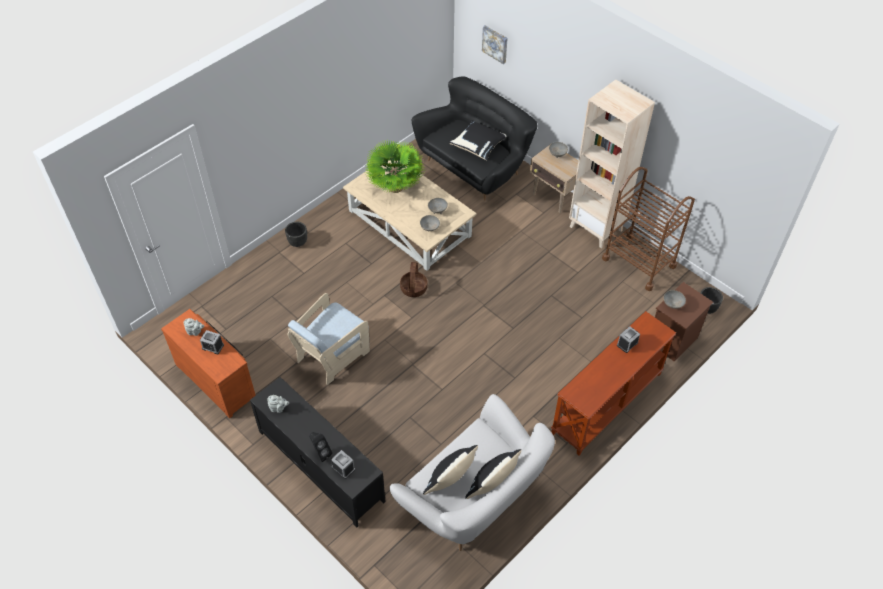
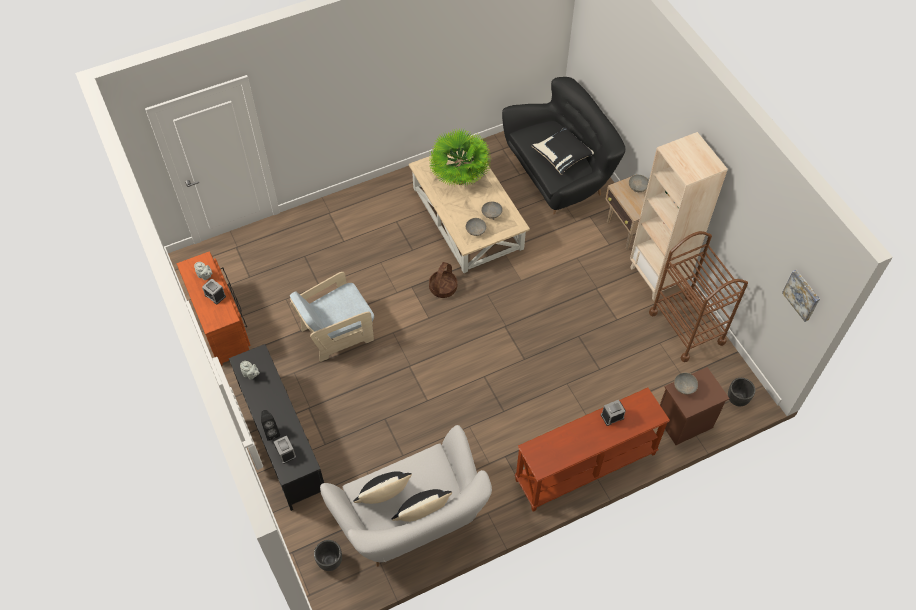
camera: 20 degrees right, 5 degrees up
(297, 242) = (350, 207): black planter -> black planter (330, 561)
(495, 43) = (603, 54): picture -> picture (802, 295)

